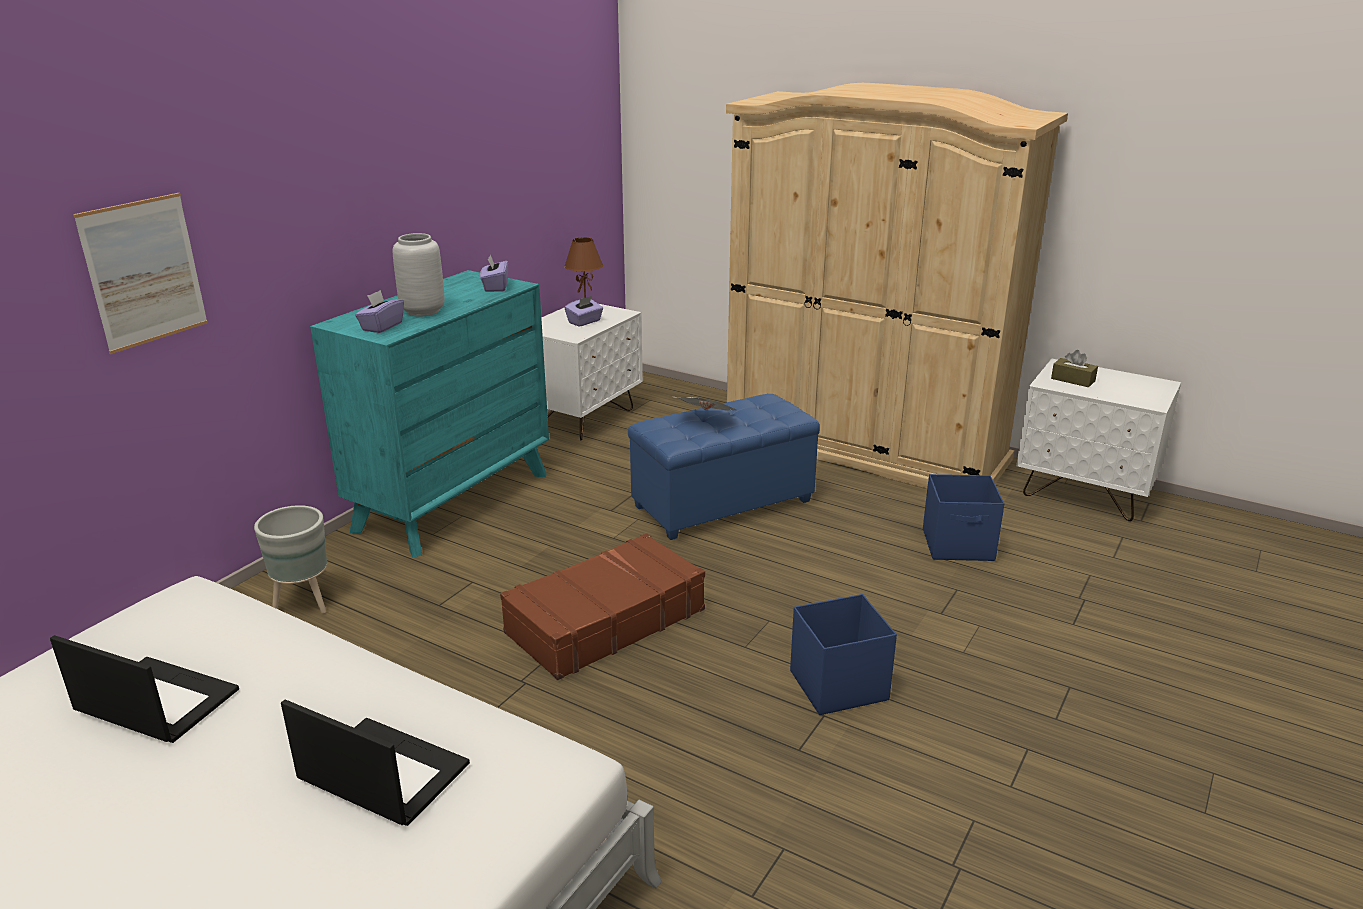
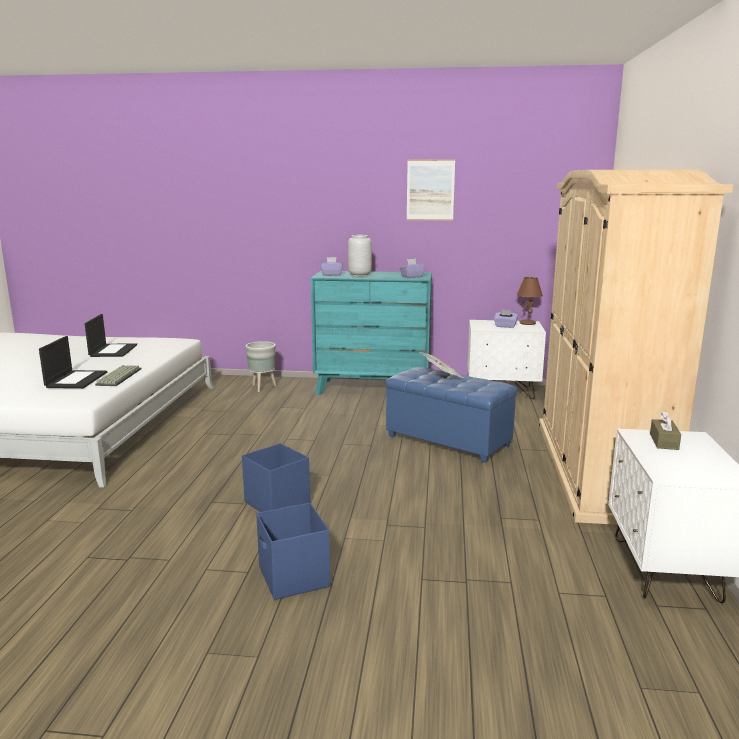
camera: 65 degrees right, 10 degrees down
(144, 272) = (250, 225): picture -> picture (430, 190)
(416, 708) = (118, 376): none -> keyboard
(604, 621) = (294, 438): brown suitcase -> none
(959, 545) = (490, 521): blue storage box -> blue storage box (293, 578)

